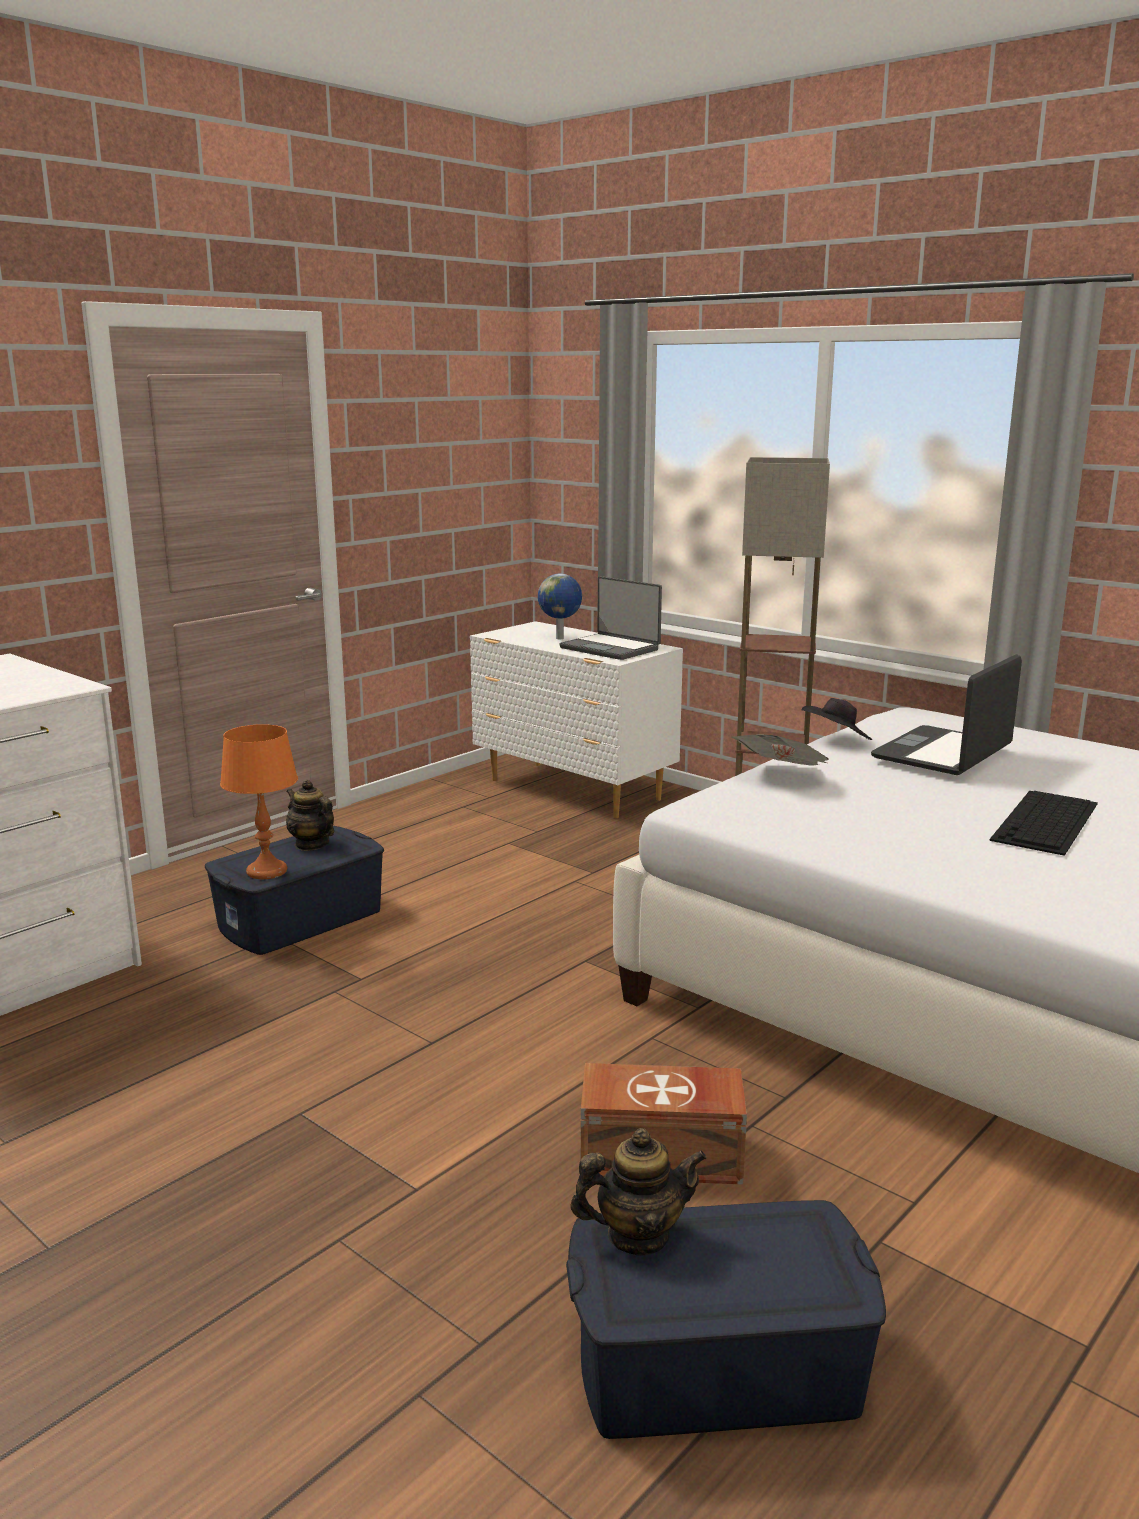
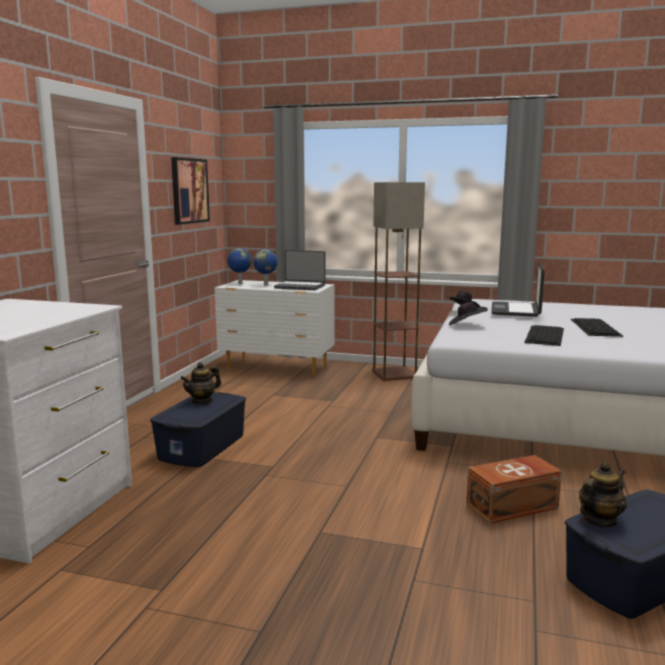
camera: 25 degrees left, 5 degrees down
(266, 871) = (194, 416): orange table lamp -> none
(311, 844) = (202, 401): teapot -> teapot turned 60 degrees counterclockwise
(437, 462) = (189, 191): none -> picture
(523, 631) = (240, 283): none -> globe
(782, 776) = (466, 325): newspaper -> black hat
(898, 826) = (545, 335): none -> keyboard

